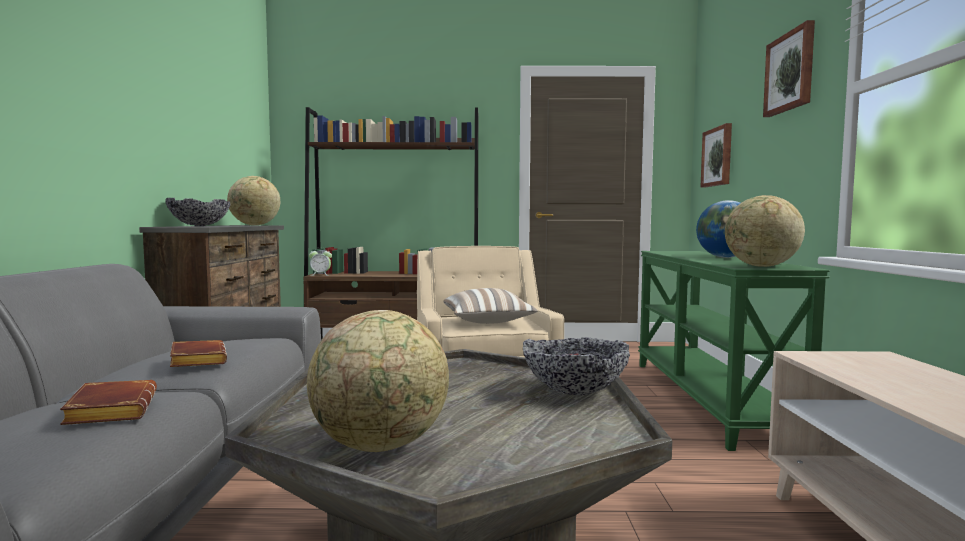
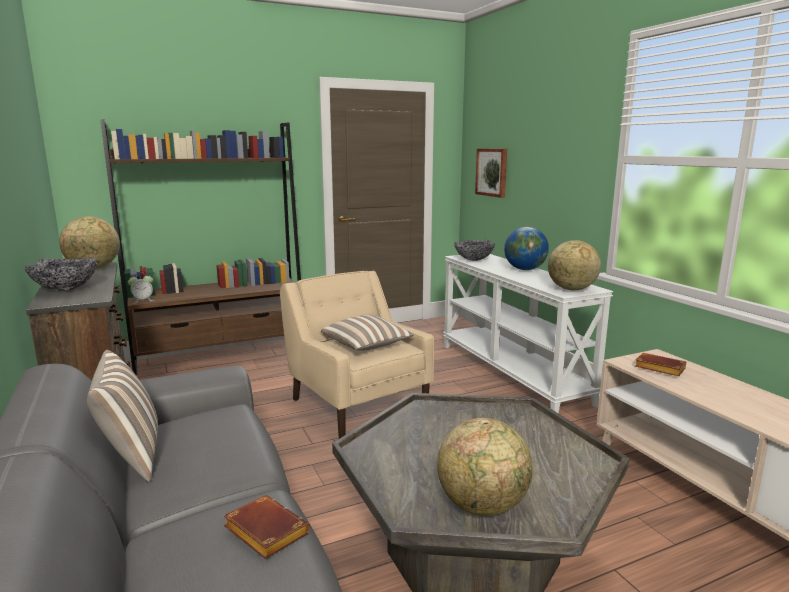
camera: 25 degrees left, 10 degrees up
(138, 356) = (131, 457): none -> pillow
(196, 360) = (224, 455): brown book -> brown book (658, 368)
(574, 391) = (527, 422): bowl -> bowl (473, 260)
(709, 399) = (512, 372): green console table -> white console table
(790, 72) = (567, 127): picture -> none

